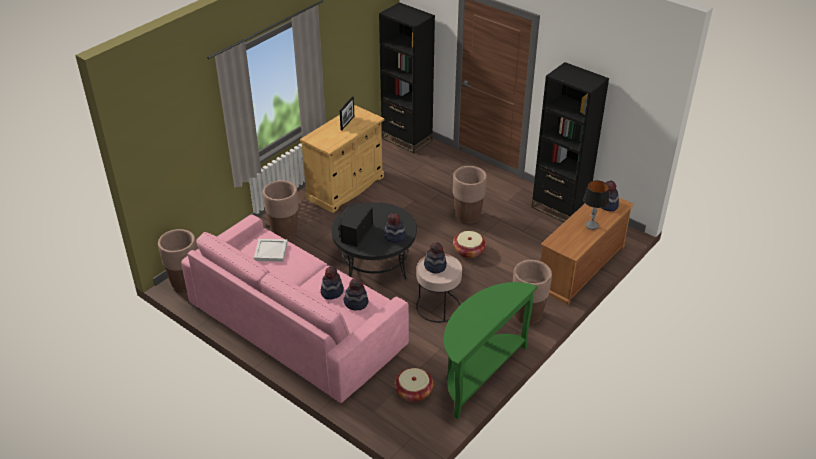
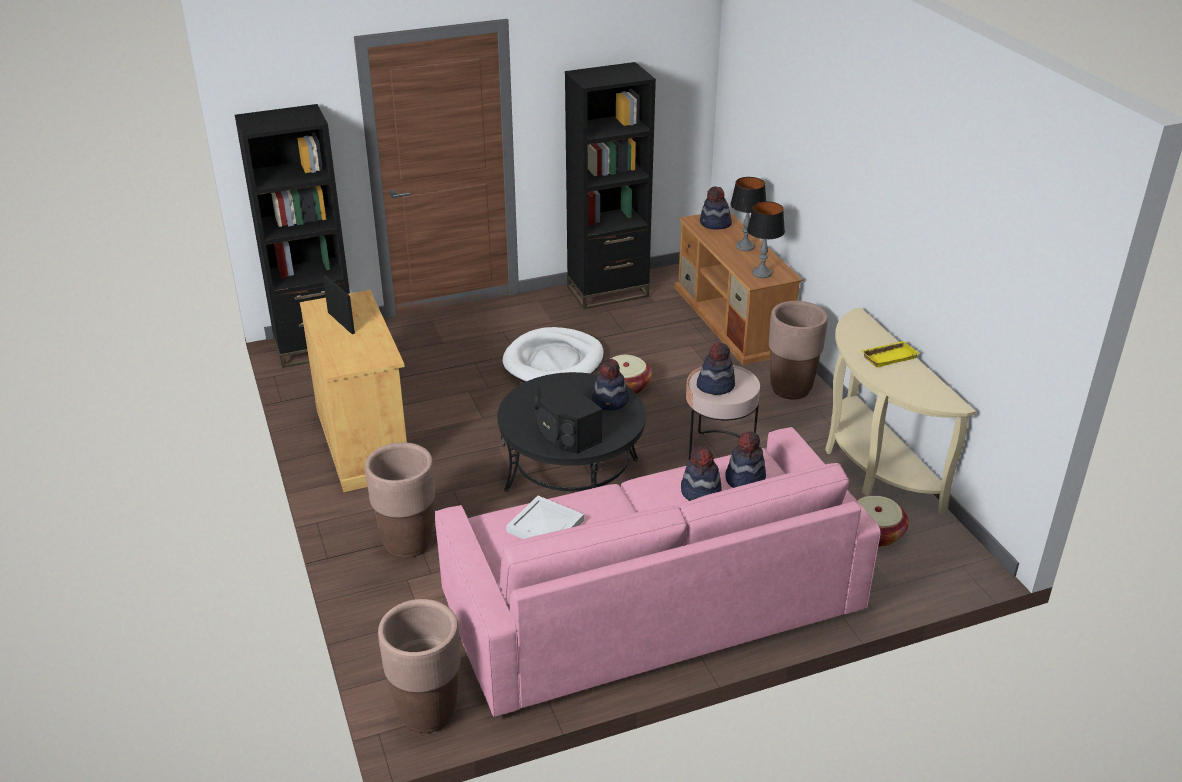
camera: 60 degrees left, 5 degrees down
(467, 217) = (554, 362): brown planter -> white dog bed
(479, 373) = (872, 465): green console table -> beige console table
(488, 312) = (889, 356): none -> yellow tray
(565, 242) = (761, 273): none -> table lamp

